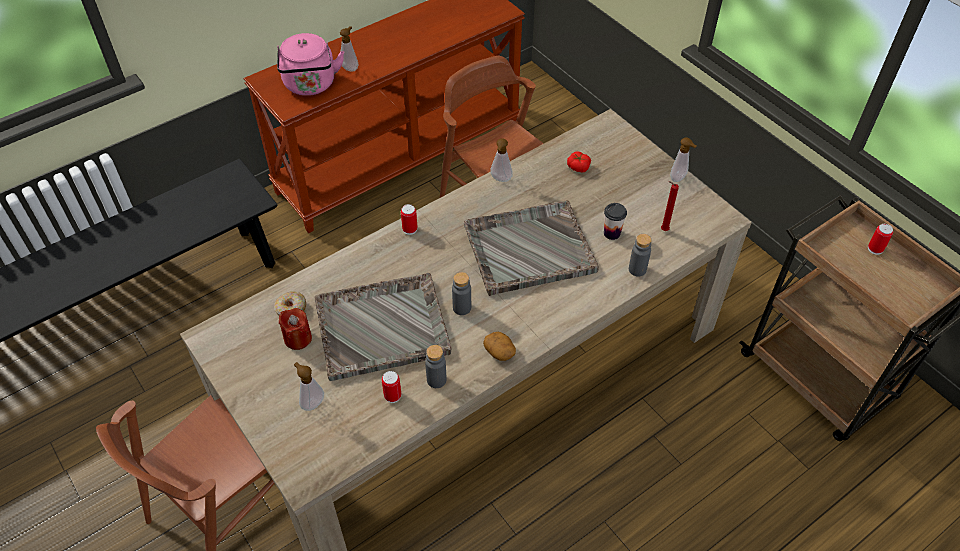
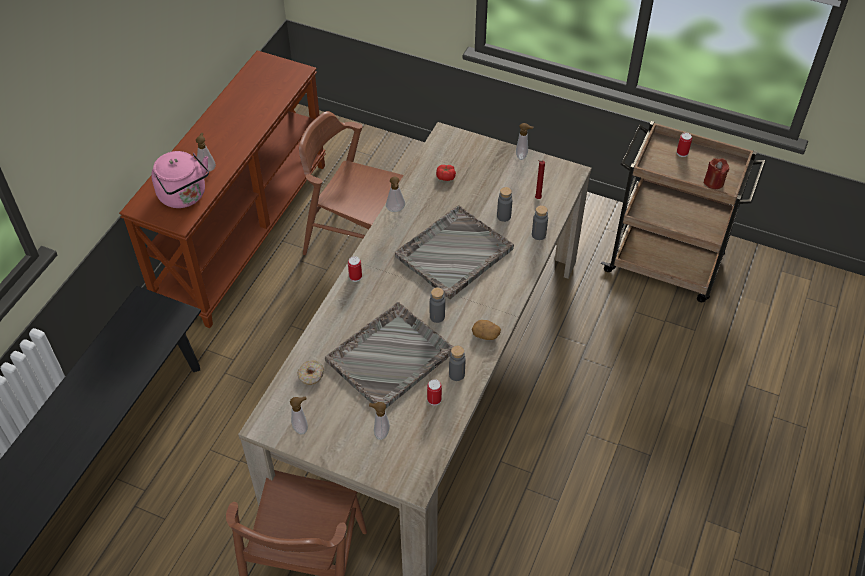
camera: 30 degrees left, 0 degrees up
(241, 357) = (302, 427): none -> soap dispenser
(298, 338) = (333, 394): red candle -> red candle (713, 182)
(611, 233) = (503, 216): cup -> grey bottle

